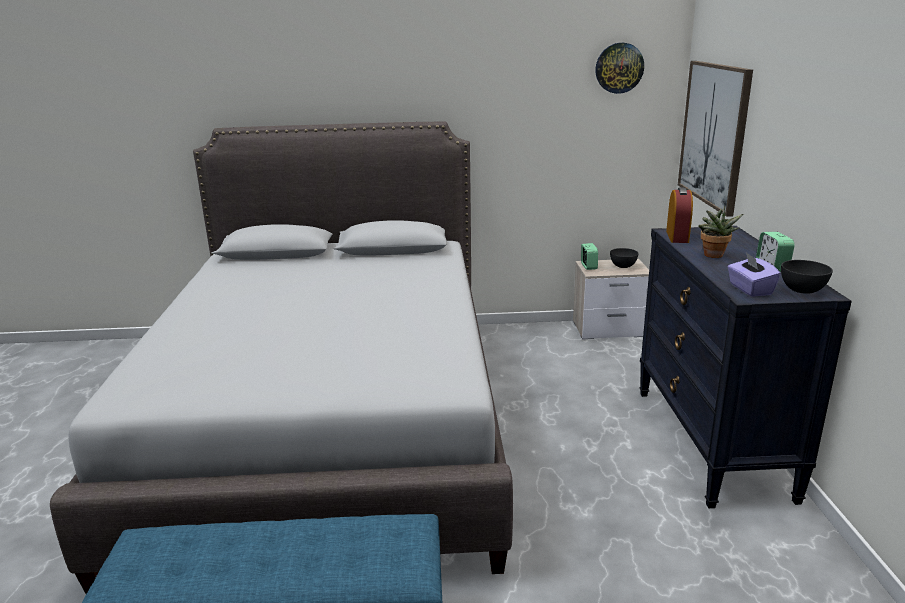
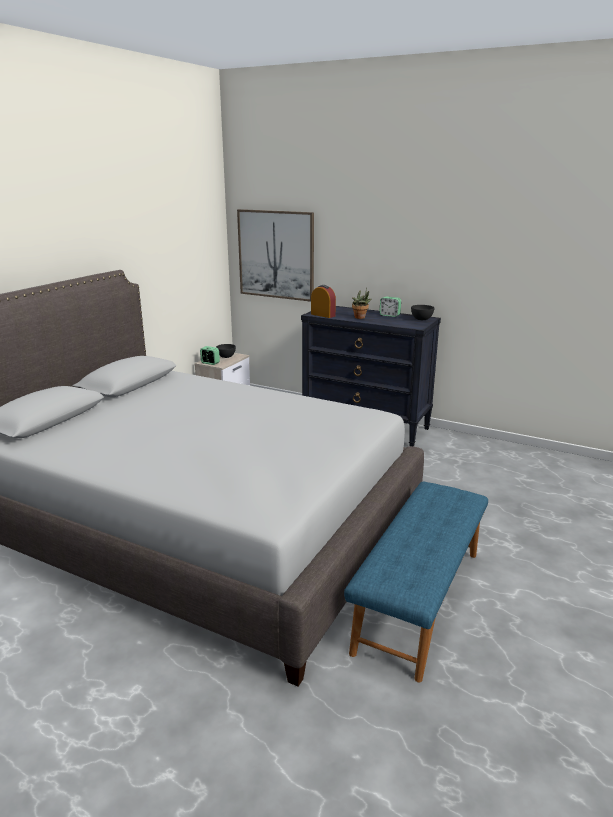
camera: 60 degrees left, 0 degrees up
(619, 68) = (198, 217): wall clock -> none
(750, 289) = (410, 324): purple tissue box -> none

